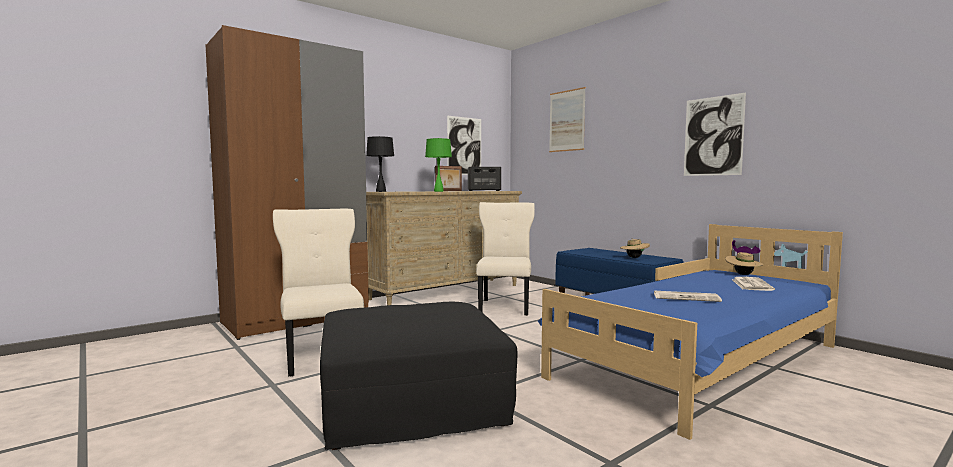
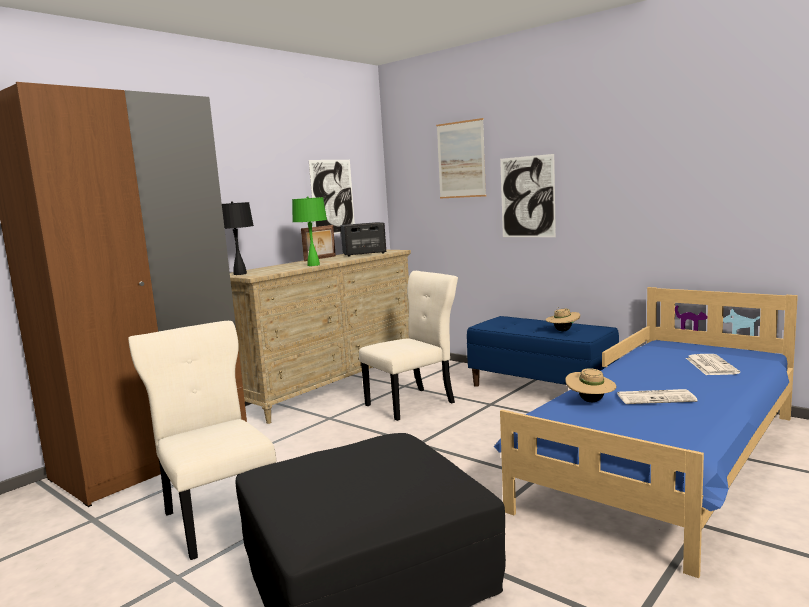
camera: 10 degrees left, 5 degrees up
(505, 306) = (413, 403): beige chair -> beige chair turned 60 degrees clockwise
(713, 136) = (647, 183): picture -> picture (527, 197)
(743, 274) = (692, 347): beige hat -> beige hat (590, 401)

